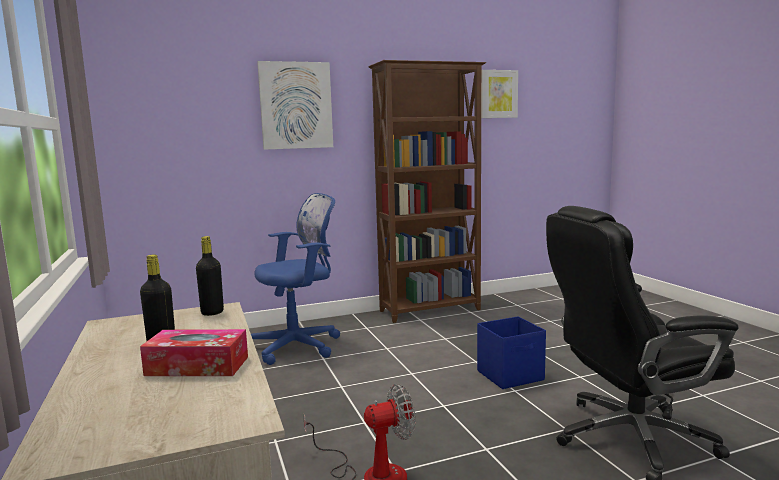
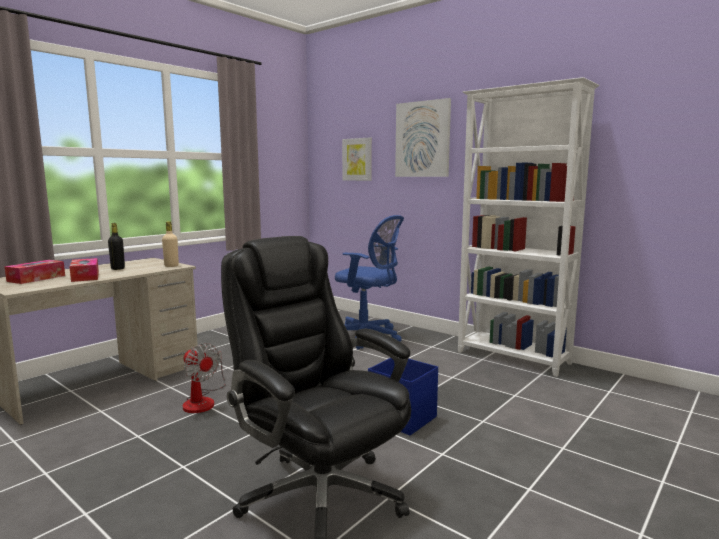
camera: 60 degrees right, 0 degrees up
(131, 408) = (36, 278): none -> tissue box
(212, 312) = (171, 266): black bottle -> beige bottle
(431, 310) = (513, 358): brown bookcase -> white bookcase
(498, 94) = (655, 113): picture -> picture (357, 159)

